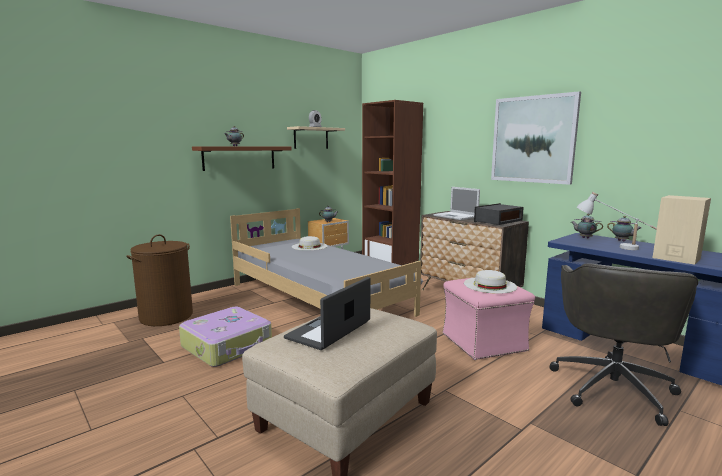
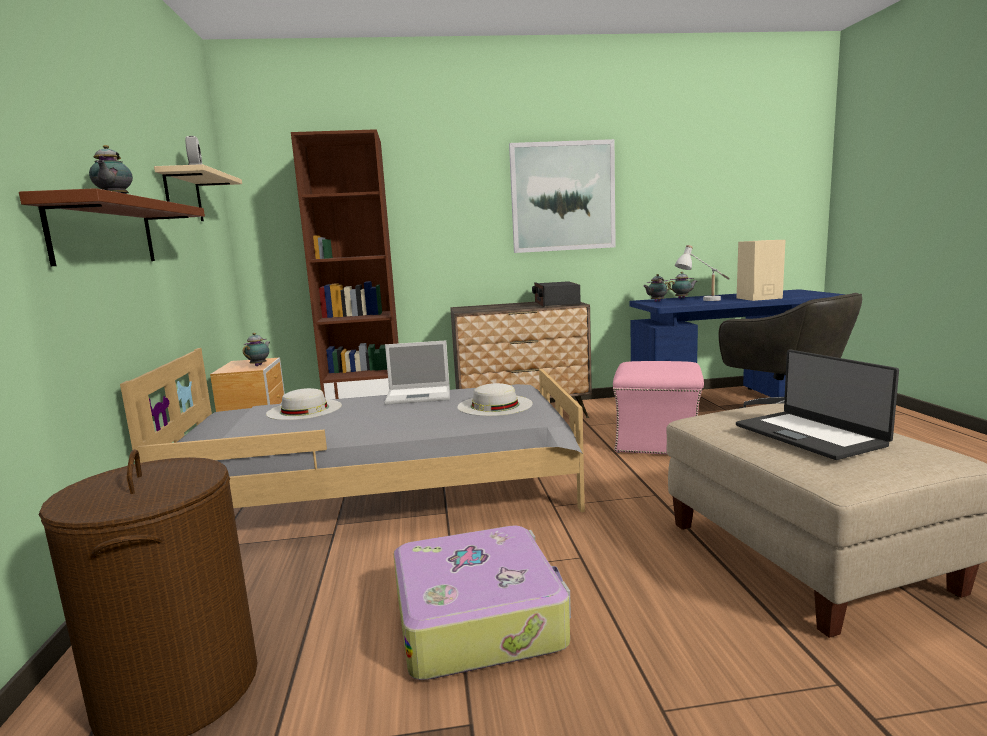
camera: 55 degrees left, 0 degrees up
(456, 216) = (497, 308): laptop -> laptop (420, 395)
(490, 285) = (664, 366): white hat -> white hat (495, 405)

